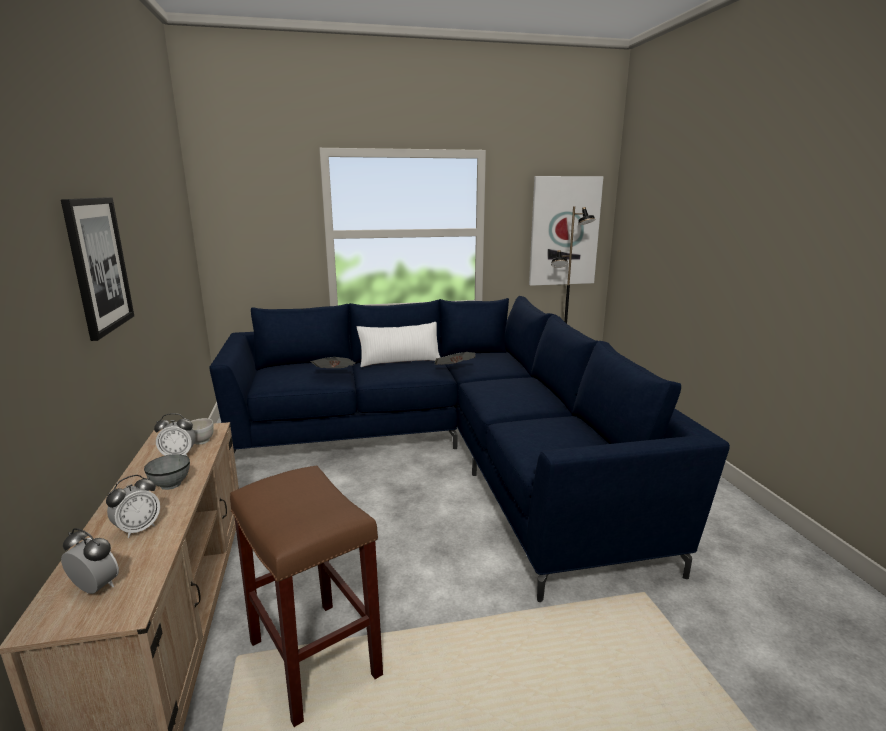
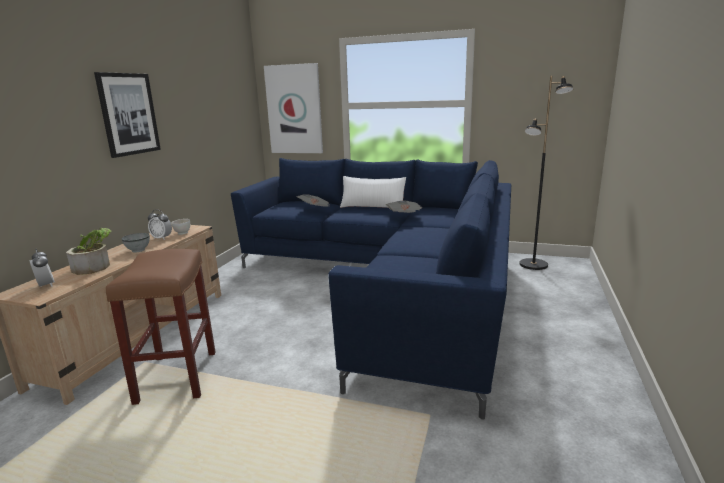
camera: 30 degrees right, 0 degrees up
(138, 529) = (96, 266): alarm clock -> potted plant
(564, 231) = (554, 102): picture -> picture (294, 109)

